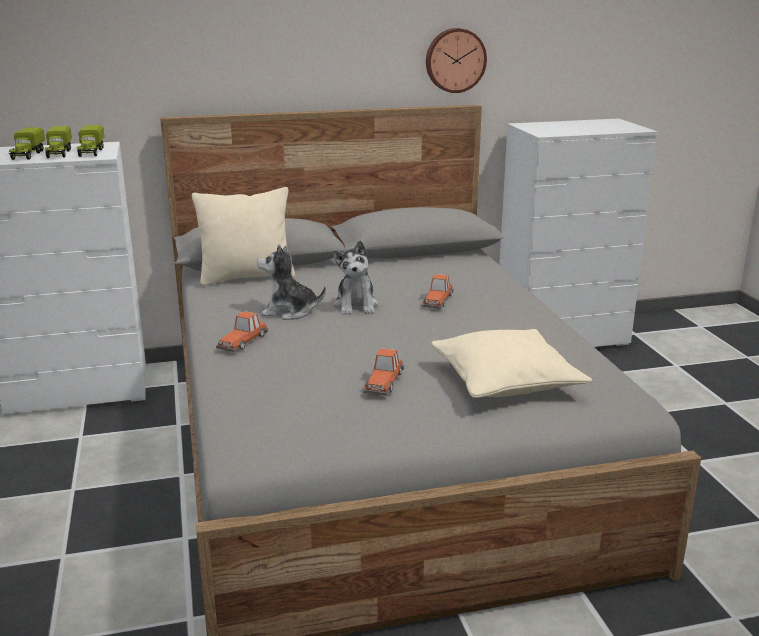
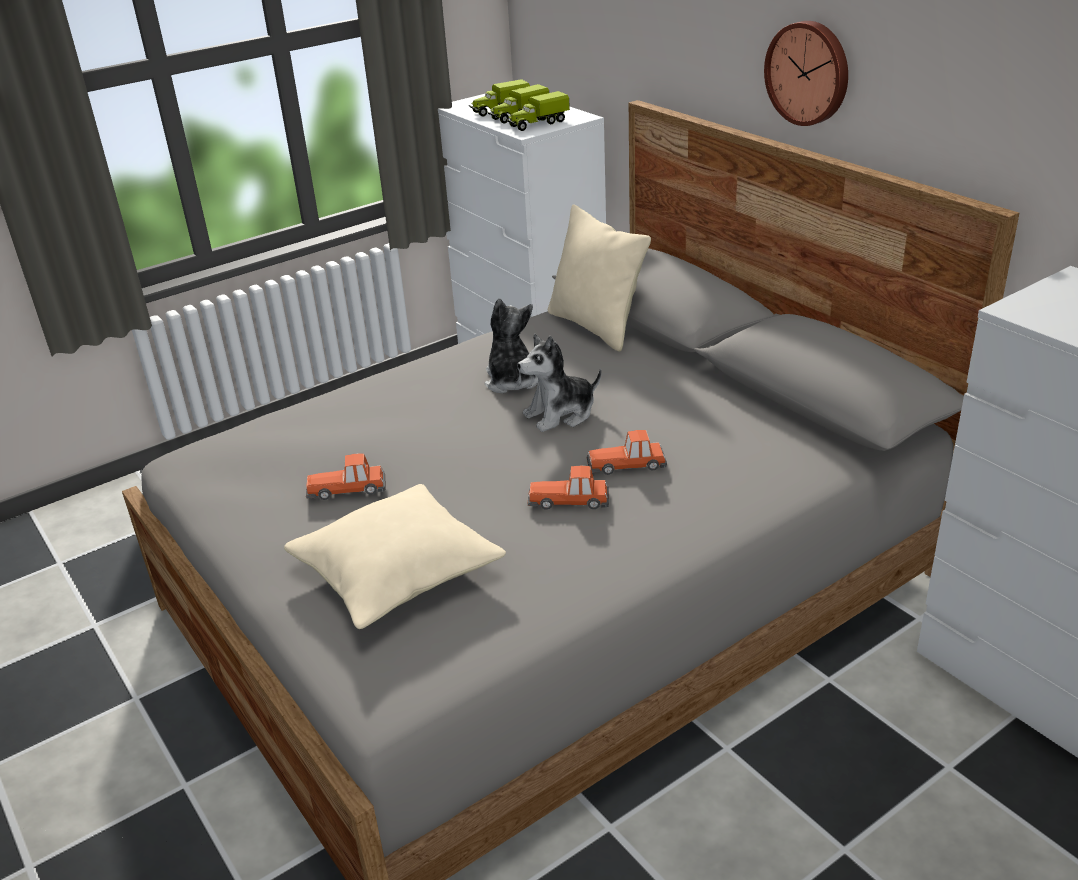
camera: 70 degrees right, 10 degrees up
(243, 341) = (412, 381): toy car -> toy car (569, 500)
(455, 60) = (1000, 120): wall clock -> wall clock (809, 73)

